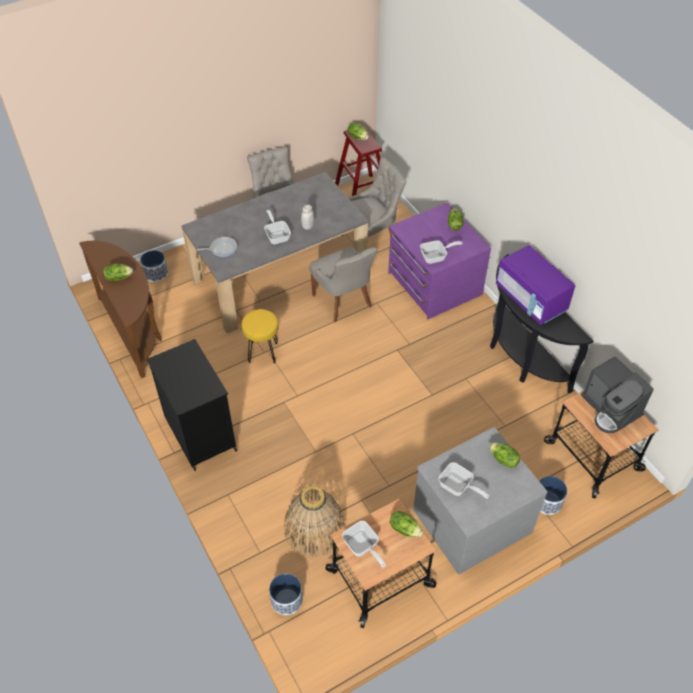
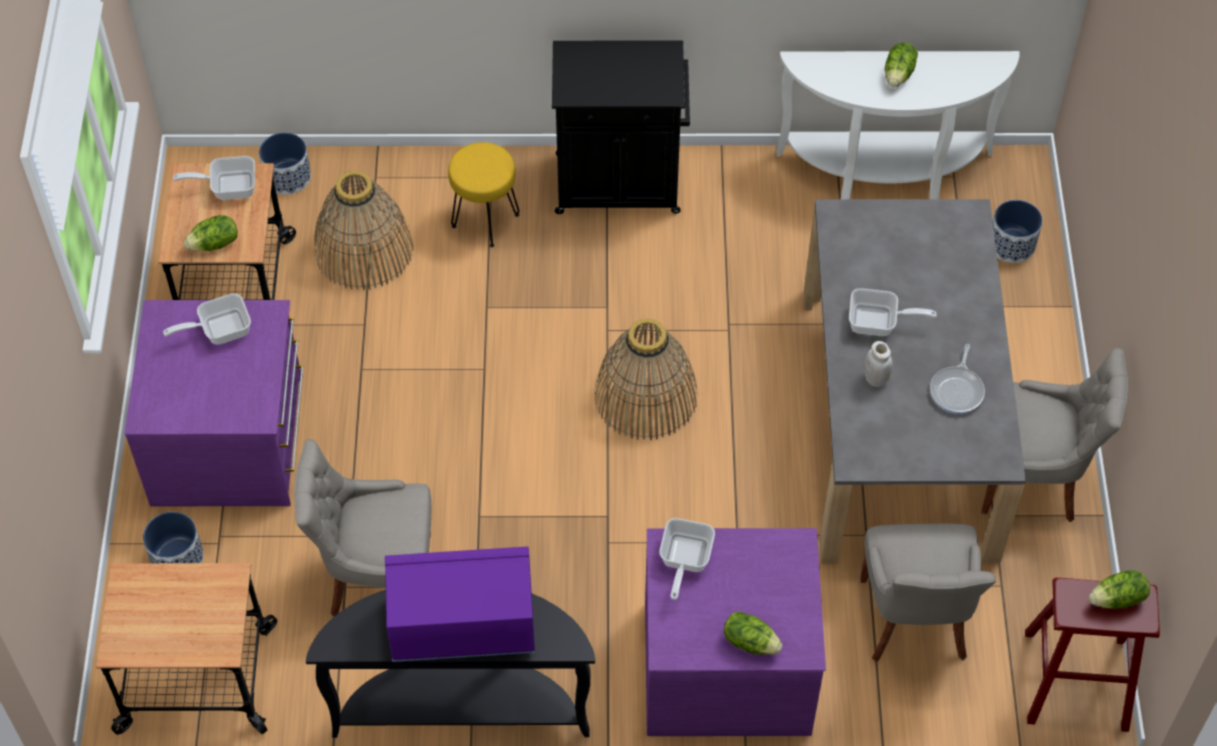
camera: 120 degrees right, 5 degrees up
(134, 331) = (885, 173): brown console table -> white console table
(222, 248) = (892, 232): frying pan -> frying pan (957, 390)
(263, 352) = (729, 323): yellow stool -> yellow stool (485, 221)
(325, 364) = (645, 396): none -> basket
(343, 301) = (773, 492): grey chair -> grey chair (377, 575)
(471, 519) = (230, 441): grey dresser -> purple dresser
(503, 460) = (214, 410): lettuce -> none
(610, 409) = (183, 623): coffee machine -> none

